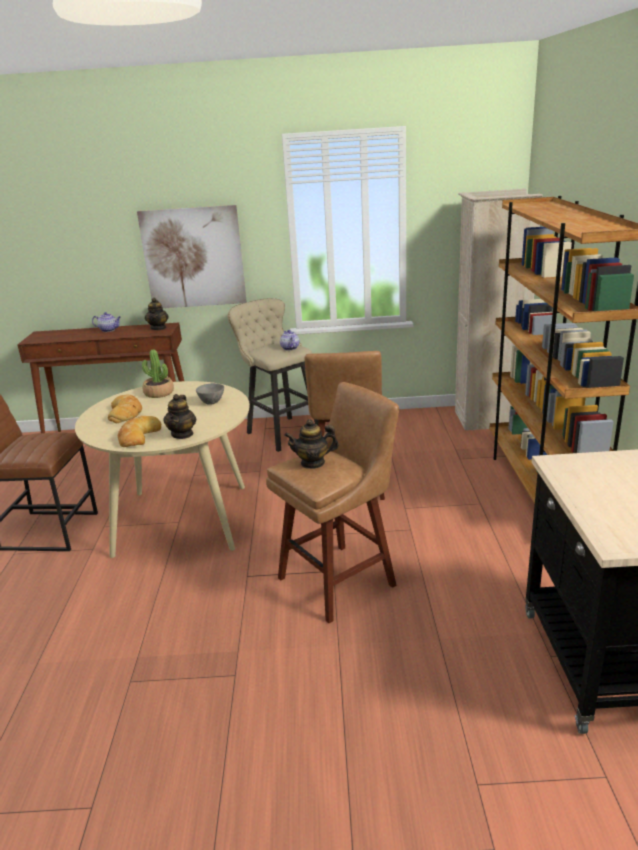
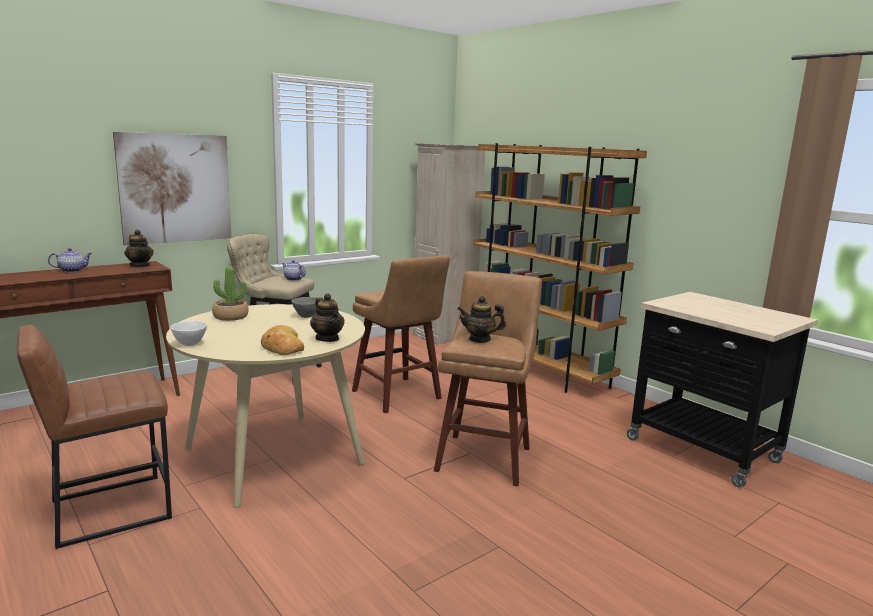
camera: 40 degrees left, 10 degrees down
(88, 420) = (190, 344): none -> white bowl
(126, 413) = (225, 334): bread -> none
(313, 463) = (480, 339): teapot -> teapot turned 45 degrees clockwise

